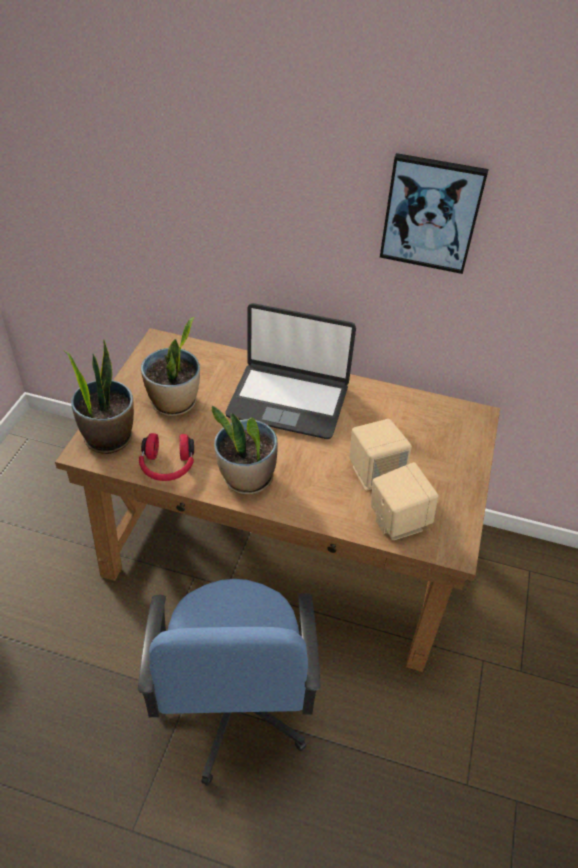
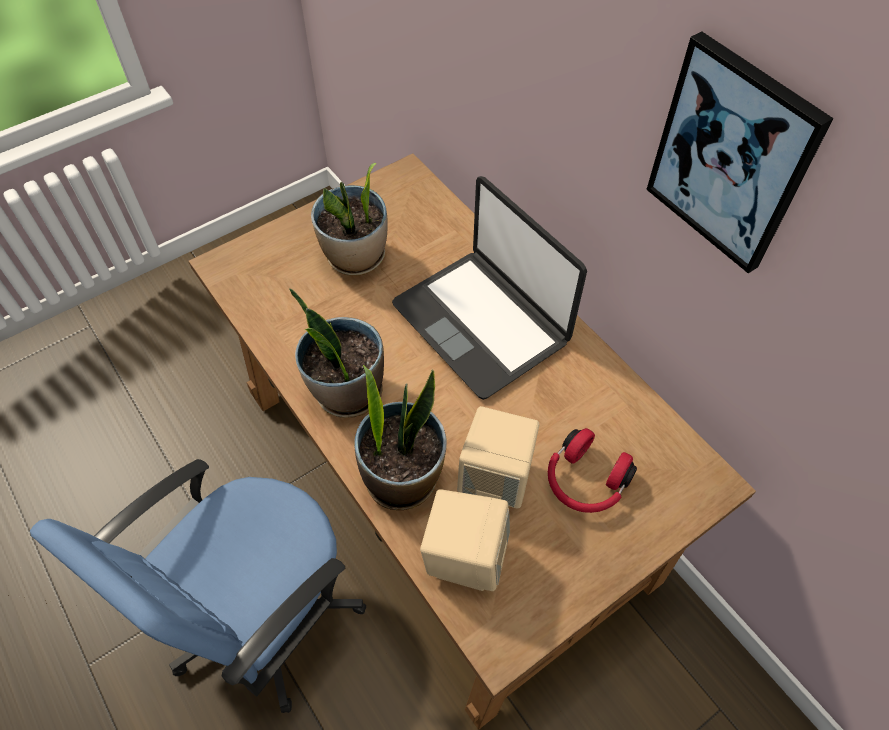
camera: 40 degrees right, 10 degrees up
(108, 437) = (258, 261): potted plant -> potted plant (402, 478)
(167, 466) = (282, 328): red headphones -> red headphones (585, 482)

